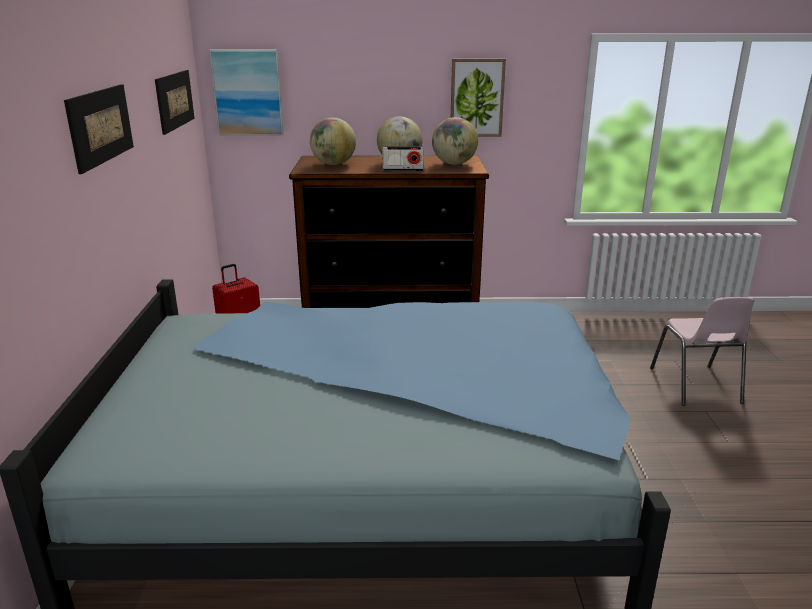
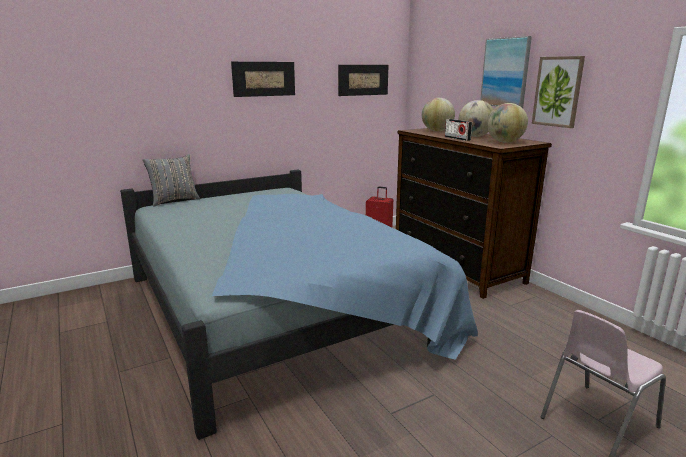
camera: 60 degrees right, 5 degrees down
(79, 430) = (174, 200): none -> grey pillow
(248, 92) = (425, 81): picture -> picture (505, 72)

